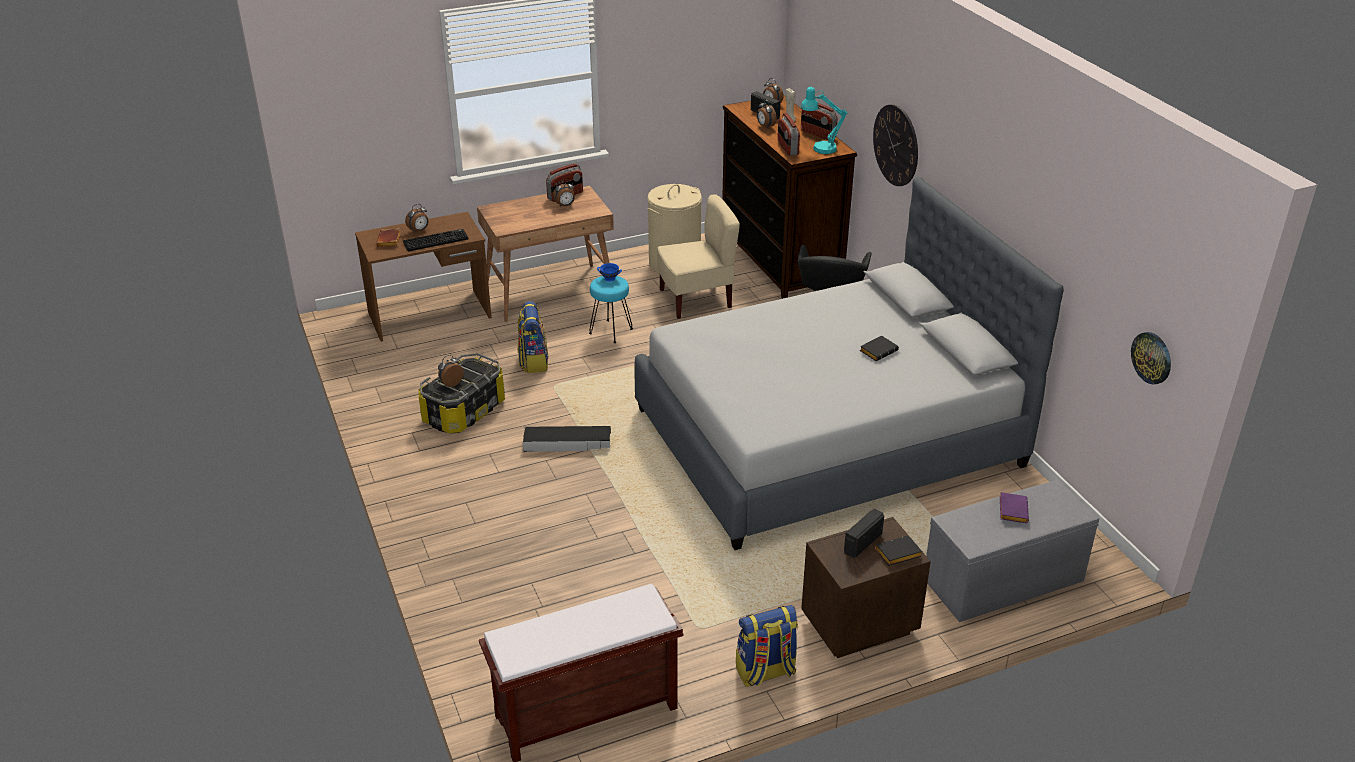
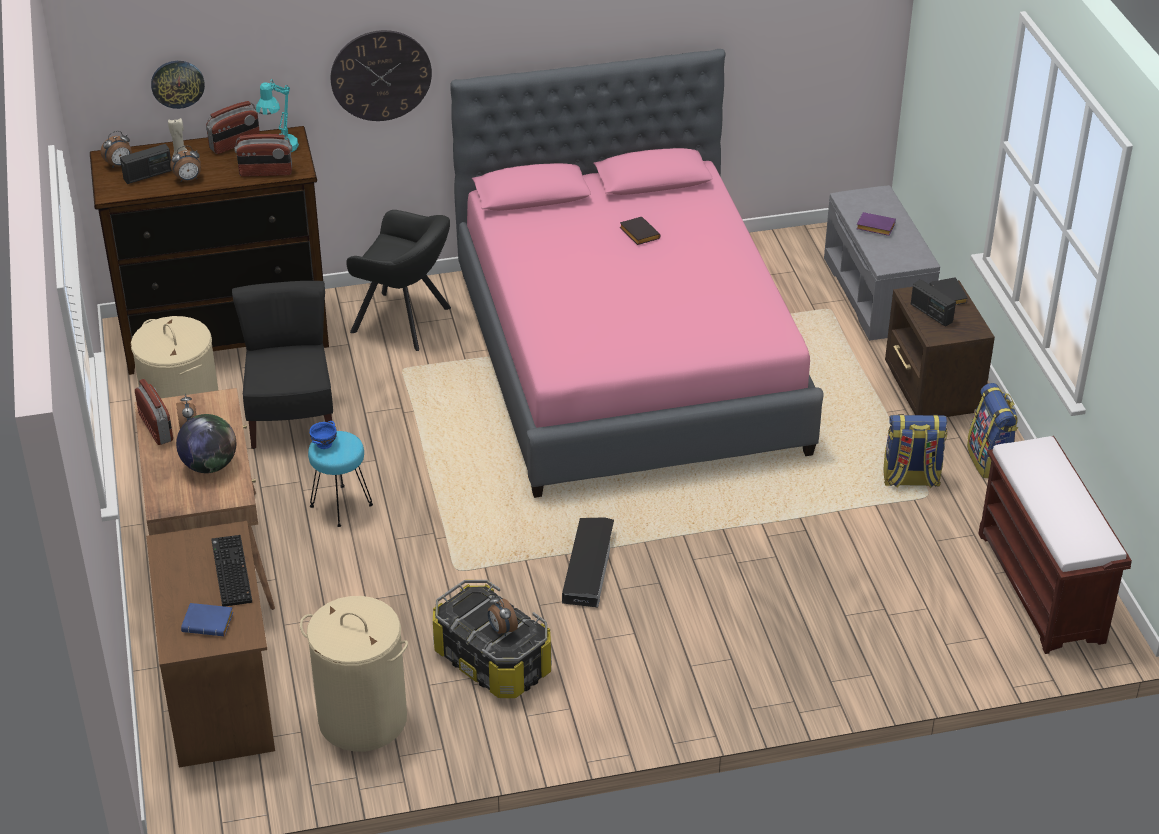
camera: 80 degrees left, 5 degrees up
(390, 241) = (209, 622): brown book -> blue book
(407, 368) = (362, 719): none -> beige laundry basket
(419, 230) = (188, 589): alarm clock -> none
(531, 217) = (209, 465): none -> globe
(533, 361) = (390, 586): backpack -> backpack (910, 479)
(696, 300) = (292, 419): beige chair -> black chair
(827, 437) = (629, 360): grey bed -> pink bed
(1152, 357) = (842, 38): wall clock -> wall clock (177, 83)

